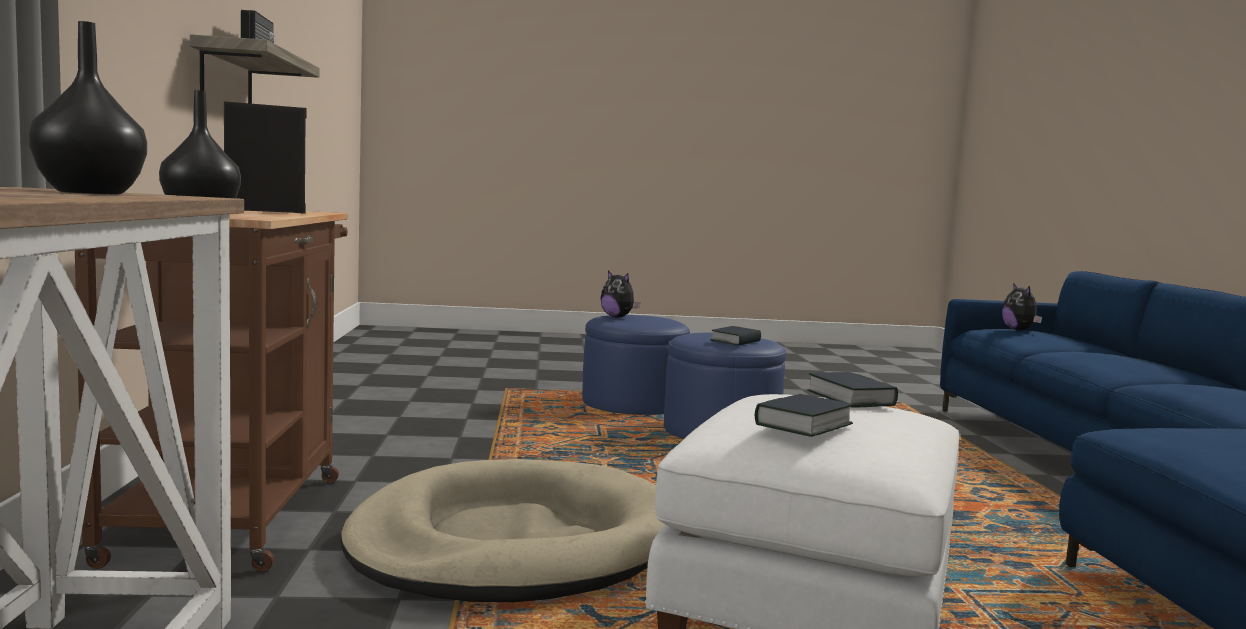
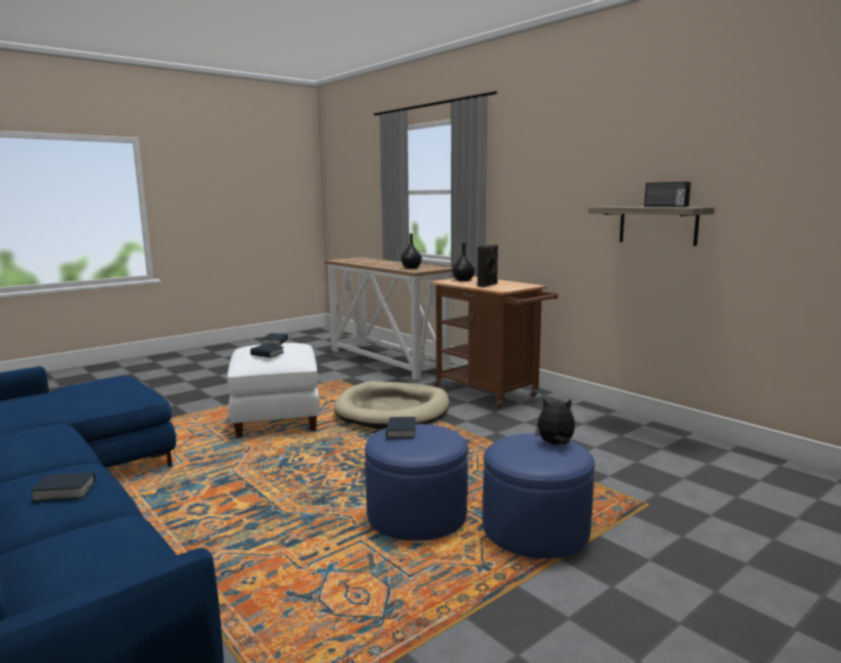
camera: 145 degrees right, 5 degrees up
(1019, 330) = (101, 579): plush toy -> none
(1101, 356) = (64, 492): none -> book

